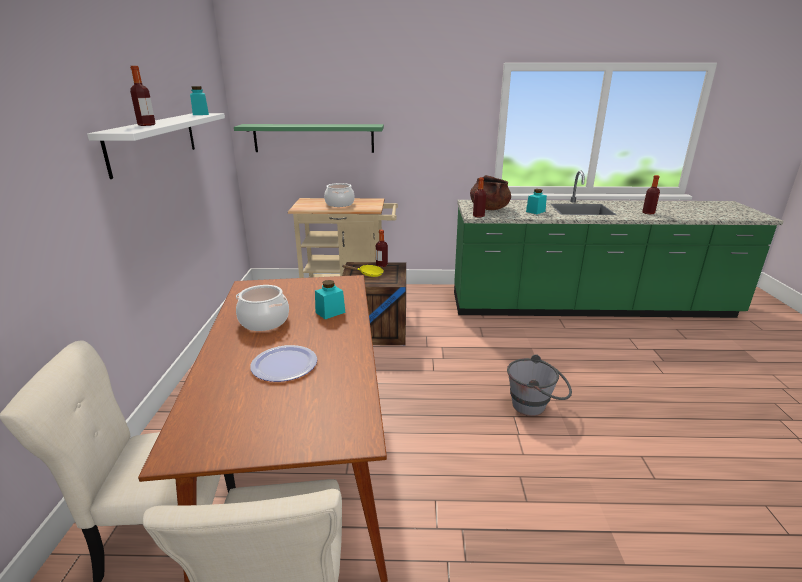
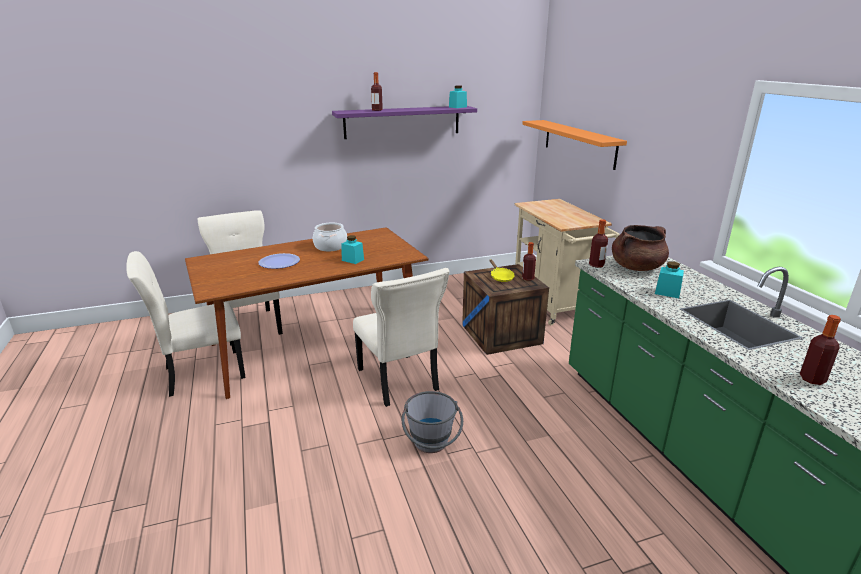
camera: 70 degrees right, 0 degrees up
(154, 141) = (402, 122): white shelf -> purple shelf
(313, 138) = (579, 143): green shelf -> orange shelf
(339, 204) = (561, 212): cooking pot -> none
(424, 405) = (398, 381): none -> beige chair

